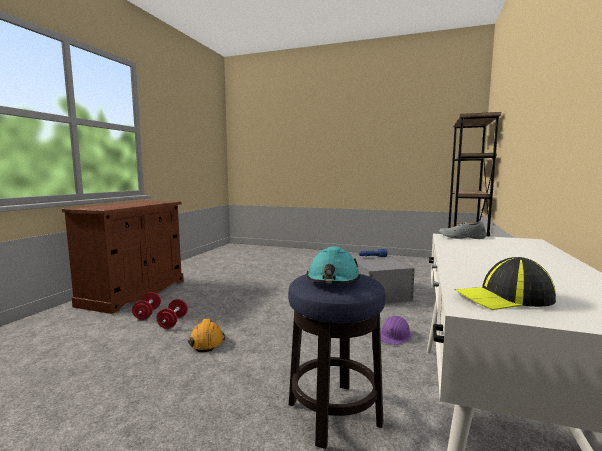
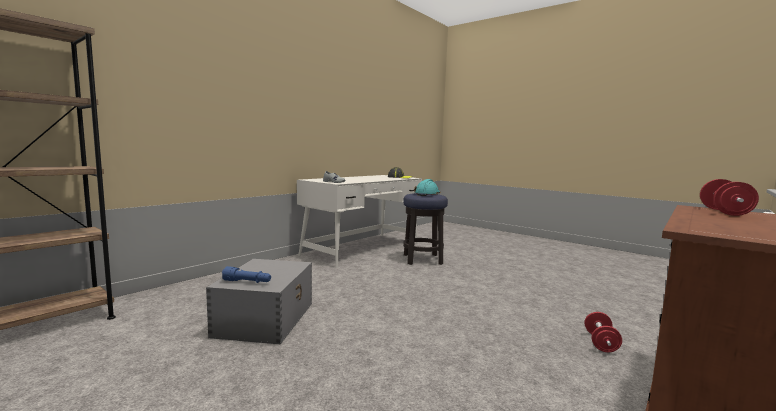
camera: 160 degrees left, 0 degrees up
(173, 322) = (550, 323): red dumbbell -> red dumbbell (724, 212)
(206, 342) = (500, 298): orange hard hat -> none
(395, 336) = (340, 277): purple hard hat -> none

